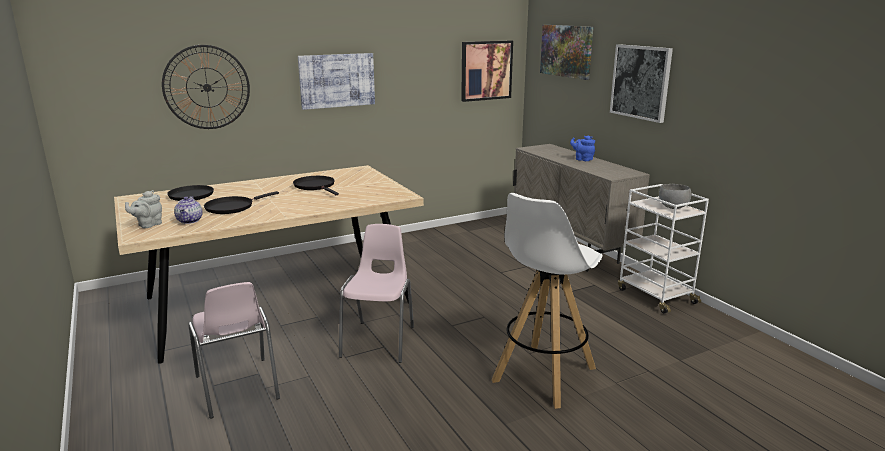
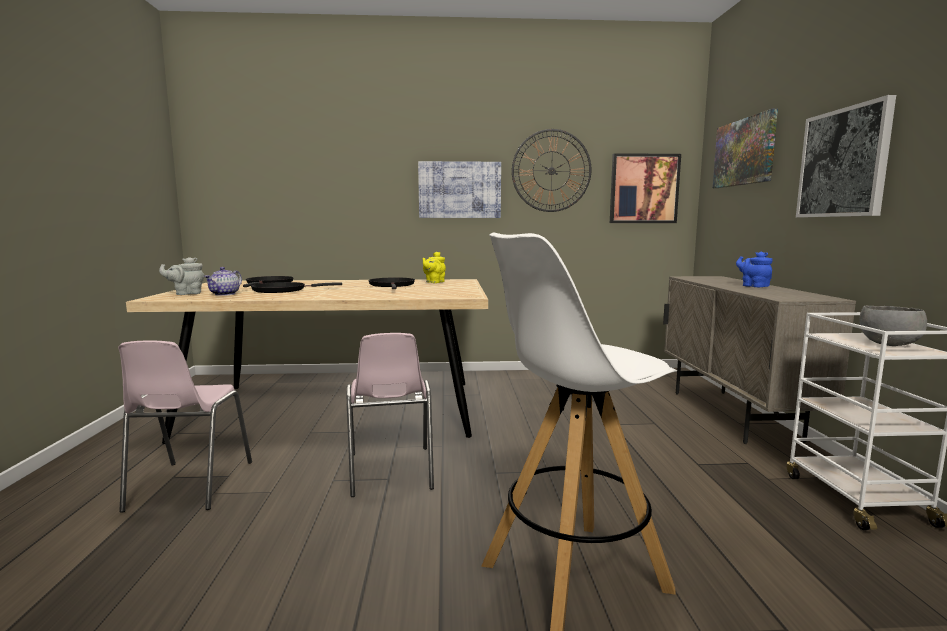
camera: 25 degrees right, 10 degrees down
(207, 87) = (326, 189): wall clock -> wall clock (551, 171)
(341, 175) = (434, 282): none -> yellow teapot
(380, 341) = (390, 471): pink chair -> pink chair turned 135 degrees clockwise

